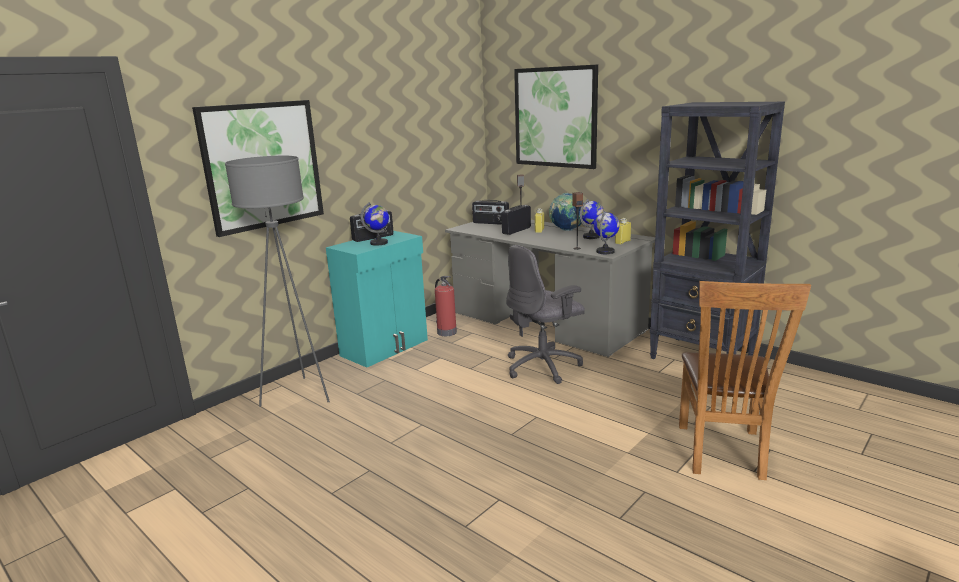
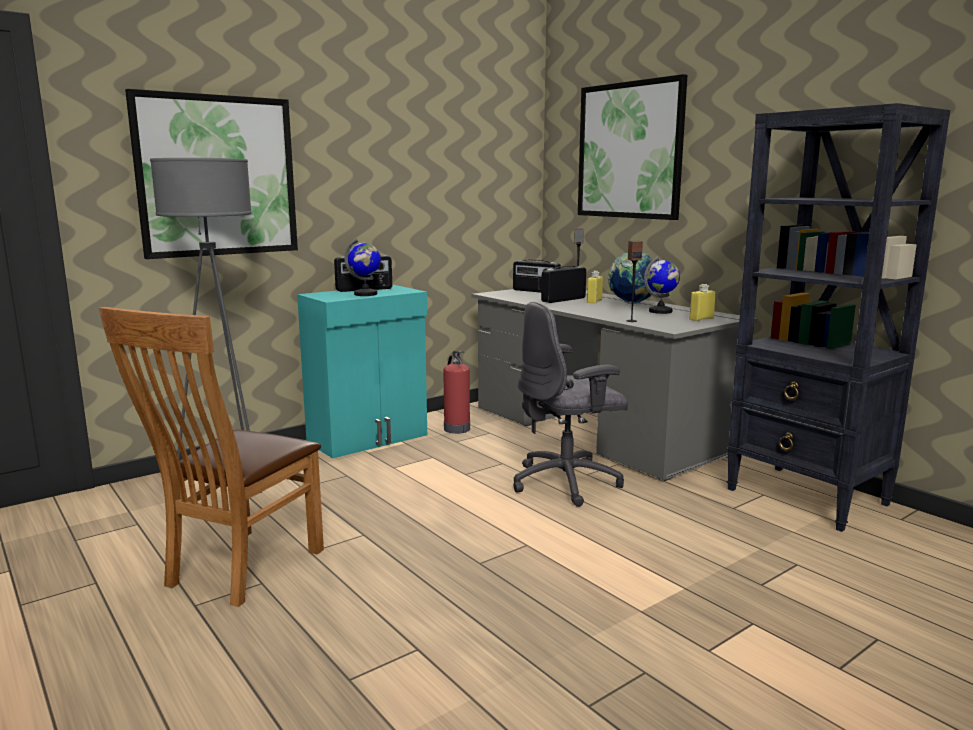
camera: 10 degrees right, 5 degrees down
(605, 252) = (669, 326): globe -> none
(723, 454) = (794, 635): brown chair -> brown chair (237, 570)

